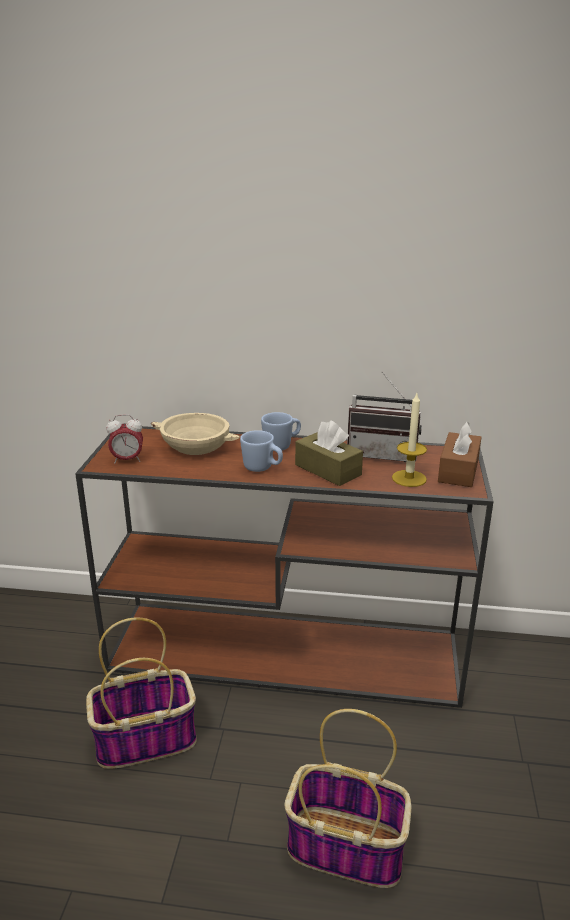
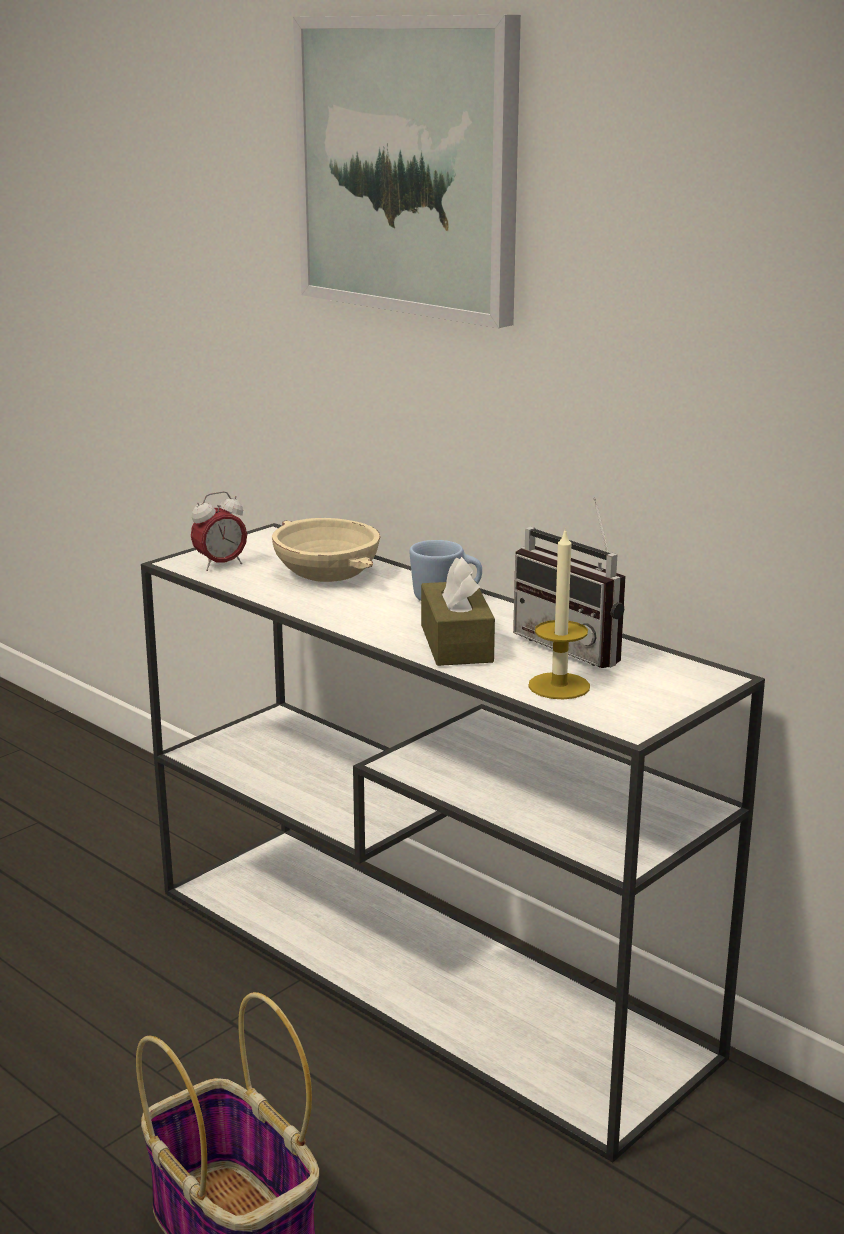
camera: 35 degrees right, 5 degrees down
(127, 460) = (220, 565): alarm clock -> alarm clock turned 60 degrees counterclockwise
(147, 739) = (132, 992): basket -> none
(216, 188) = (408, 167): none -> picture
(262, 468) = (370, 618): blue mug -> none
(288, 651) = (427, 971): brown console table -> white console table
(458, 471) = (657, 698): brown tissue box -> none

